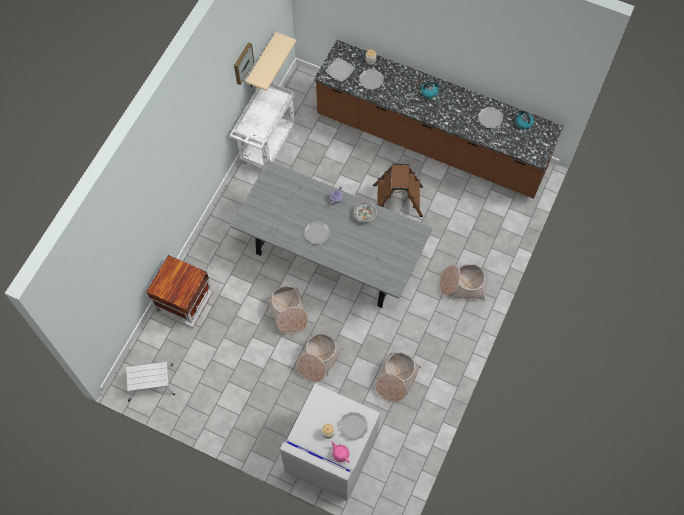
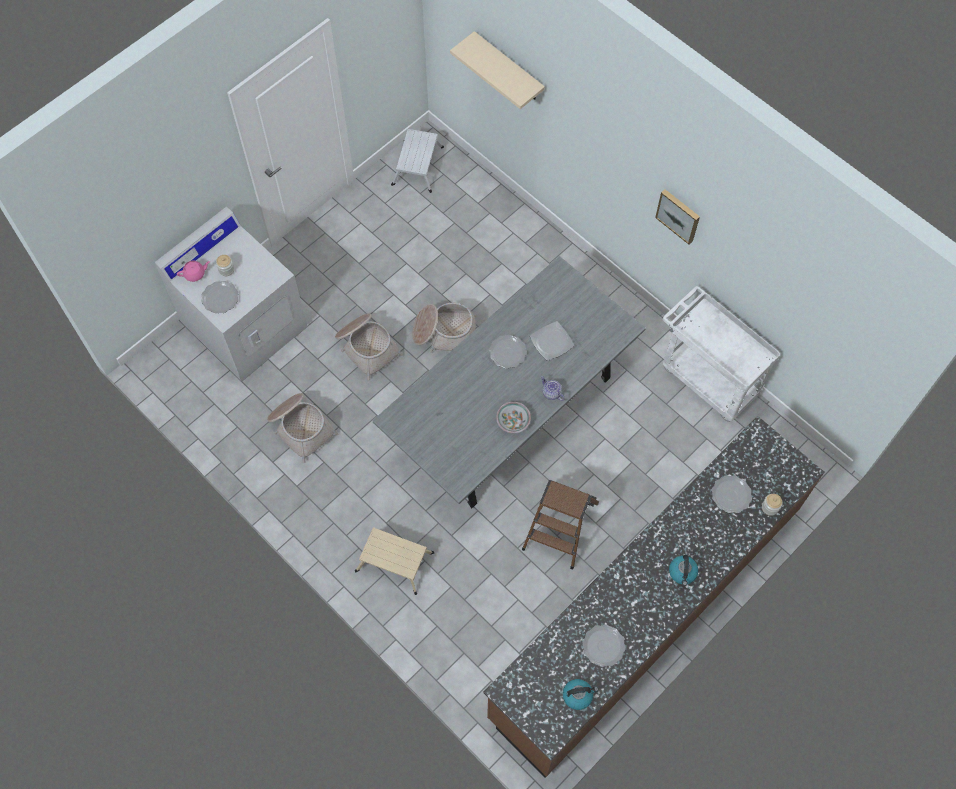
camera: 110 degrees right, 0 degrees up
(184, 302) = (506, 224): nightstand -> none
(242, 63) = (769, 276): picture -> picture (679, 215)
(261, 62) = (796, 339): beige shelf -> beige shelf (508, 68)
(340, 70) = (762, 456): plate -> plate (552, 342)
(462, 285) = (395, 562): basket -> beige step ladder

